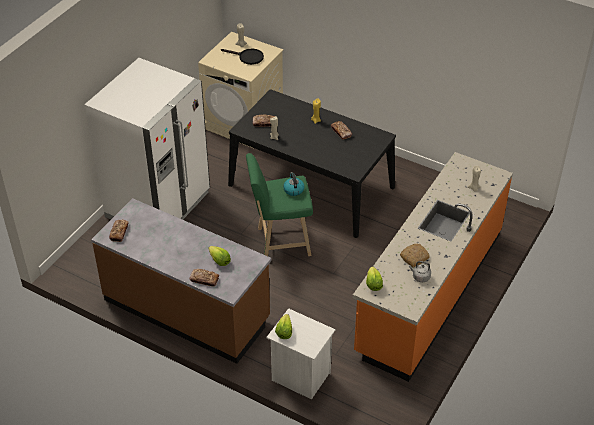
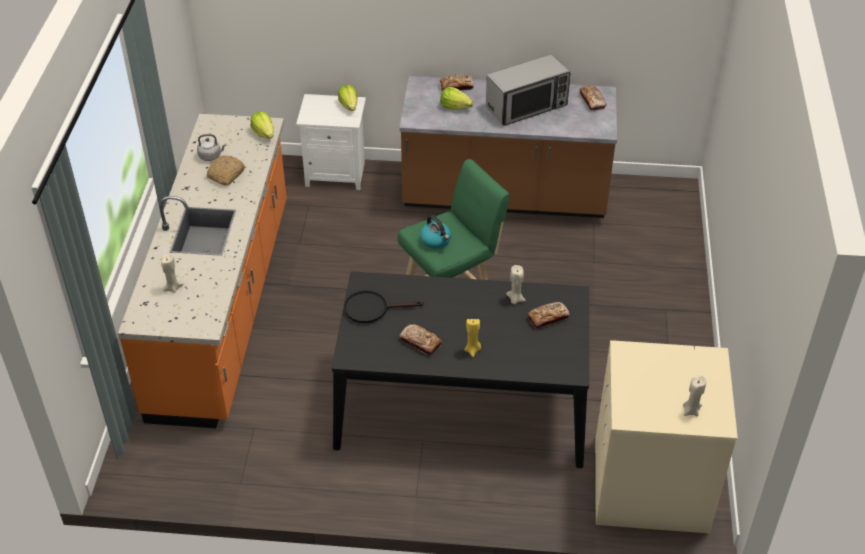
camera: 155 degrees right, 0 degrees up
(158, 205) = (650, 300): white fridge -> none
(168, 243) = (527, 107): none -> microwave
(247, 57) = (656, 386): black frying pan -> black frying pan (372, 309)

